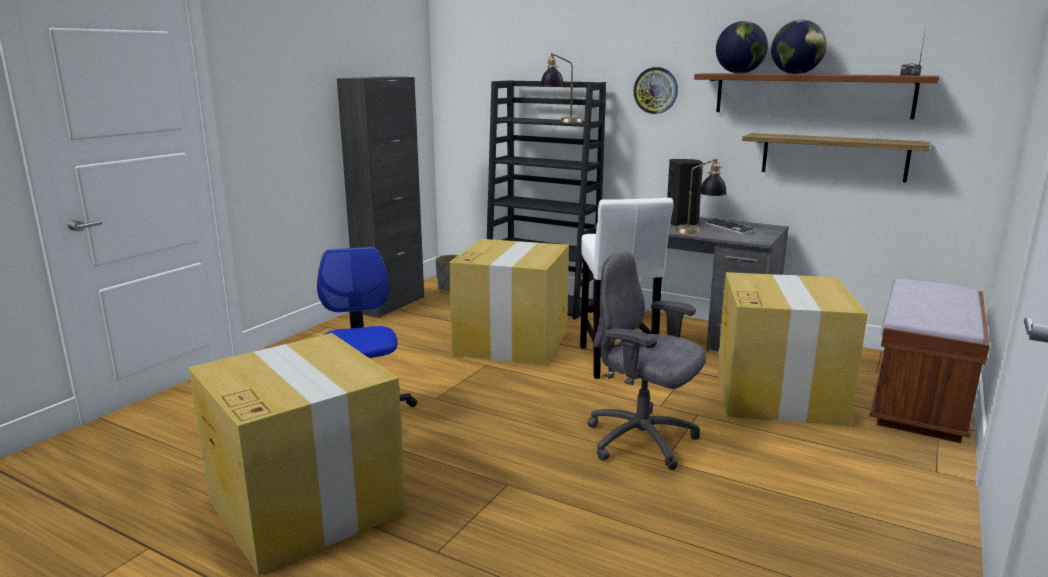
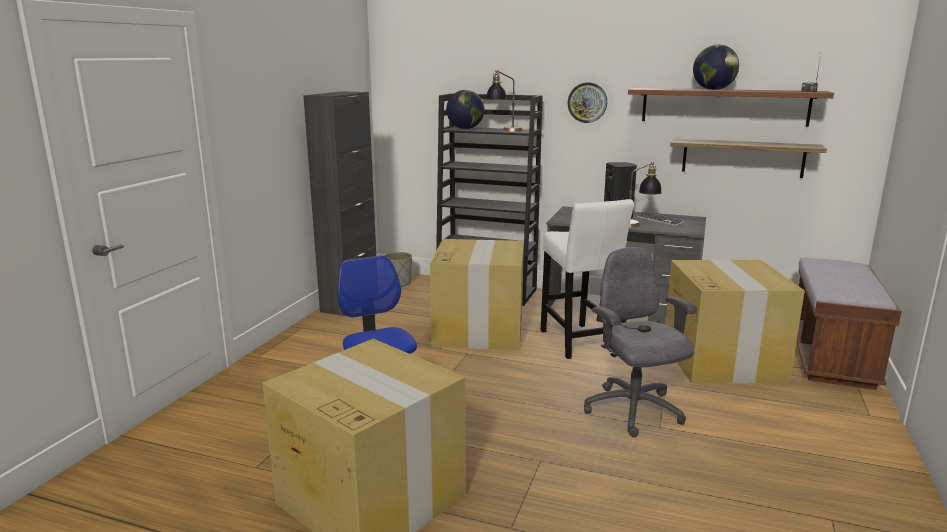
camera: 10 degrees left, 0 degrees up
(642, 441) = (633, 411): grey office chair -> grey office chair turned 45 degrees clockwise
(739, 73) = (665, 89): globe -> globe (465, 128)

